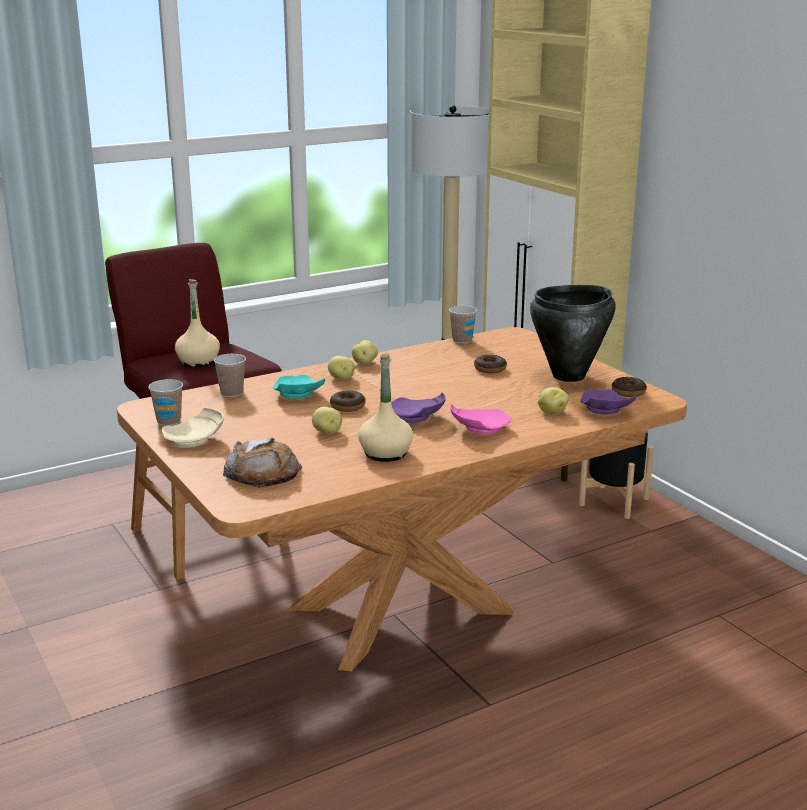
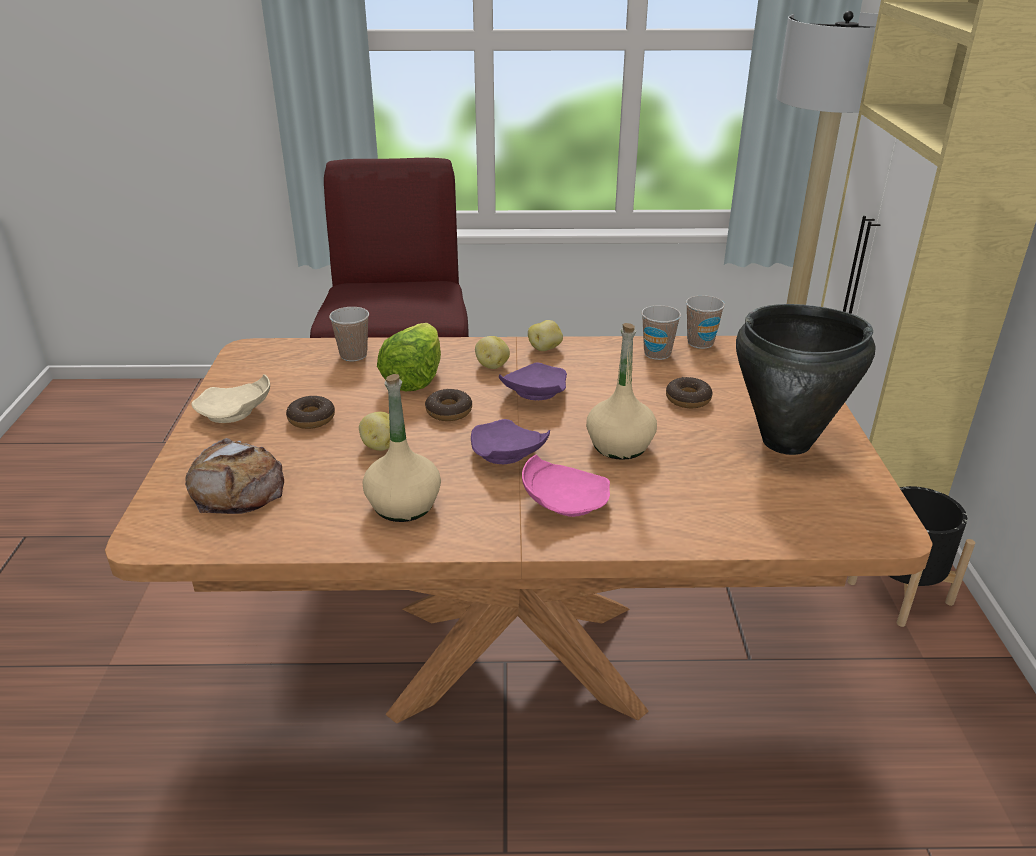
camera: 30 degrees right, 10 degrees up
(169, 421) = (246, 378): cup -> cup (657, 354)
(198, 361) = (379, 302): beige bottle -> beige bottle (620, 445)
(296, 395) = (414, 377): turquoise plate -> lettuce
(551, 412) = (696, 501): potato -> none
(604, 411) = (777, 524): purple plate -> purple plate (534, 394)
(628, 392) = (850, 499): donut -> donut (311, 419)

